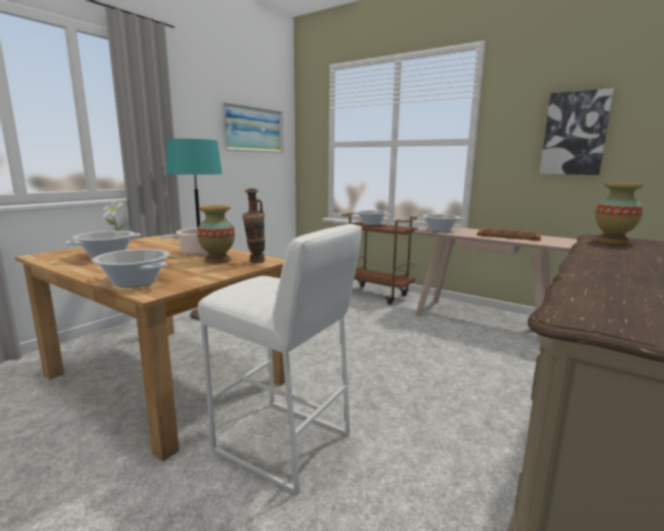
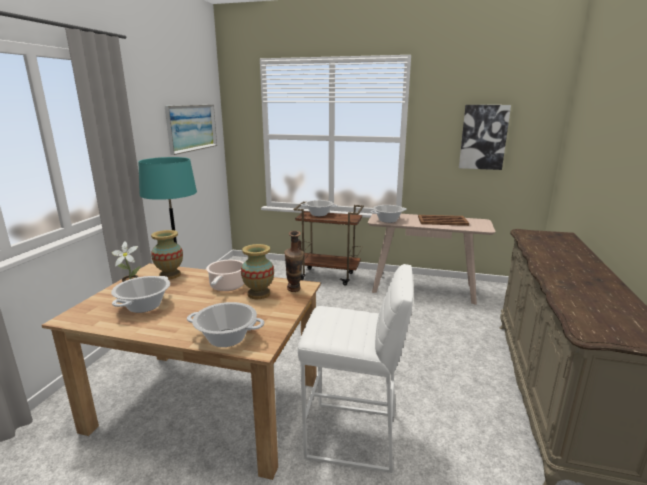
camera: 20 degrees left, 5 degrees up
(612, 241) = (538, 237): vase -> vase (170, 275)

